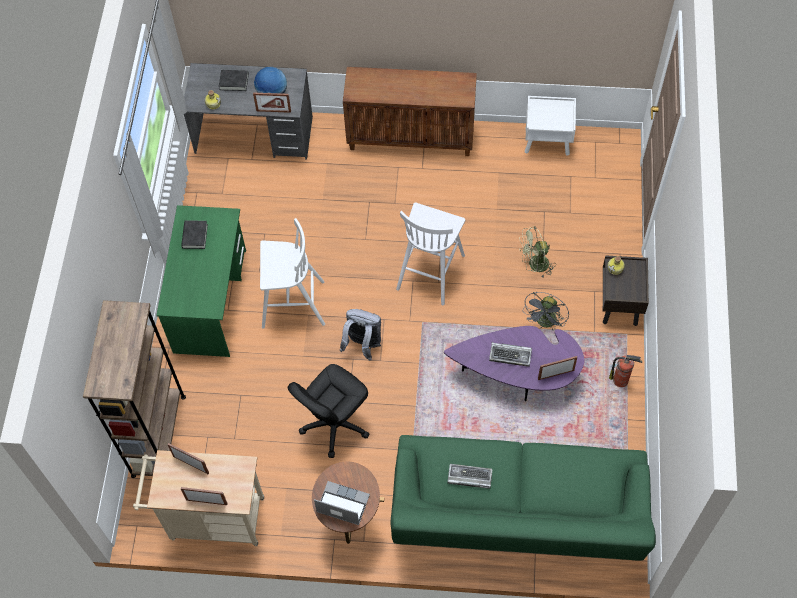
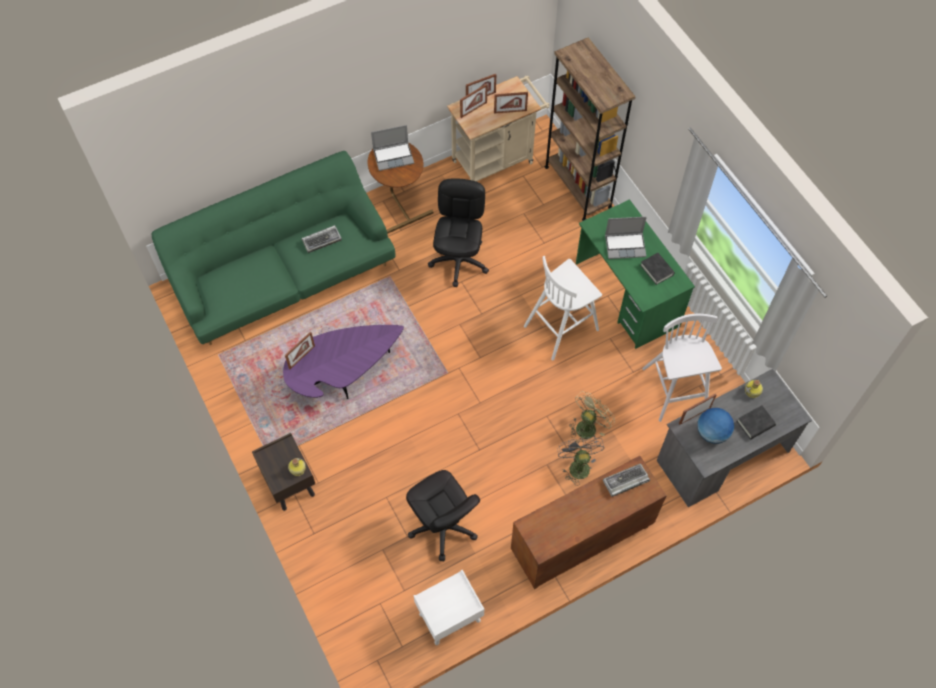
camera: 145 degrees right, 0 degrees up
(201, 273) = (625, 245): none -> laptop
(226, 490) = (473, 110): none -> picture frame
(363, 345) = (482, 328): grey backpack -> none
(431, 271) = (470, 420): white stool -> white stool (674, 391)
(511, 203) = (443, 527): none -> black office chair
(511, 355) = (347, 352): keyboard -> keyboard (625, 481)
(534, 265) = (384, 476): green fan -> green fan (588, 425)
(545, 323) = (345, 429): grey fan -> grey fan (577, 465)
(621, 380) = (254, 416): fire extinguisher -> none

